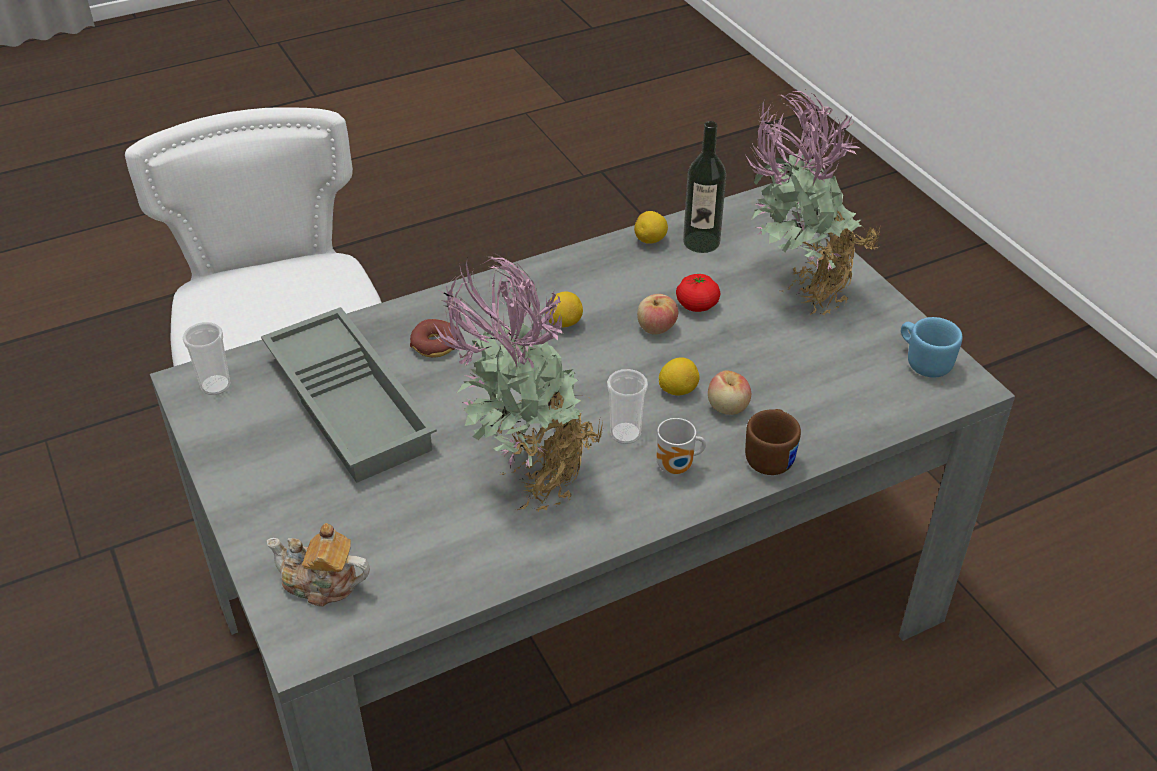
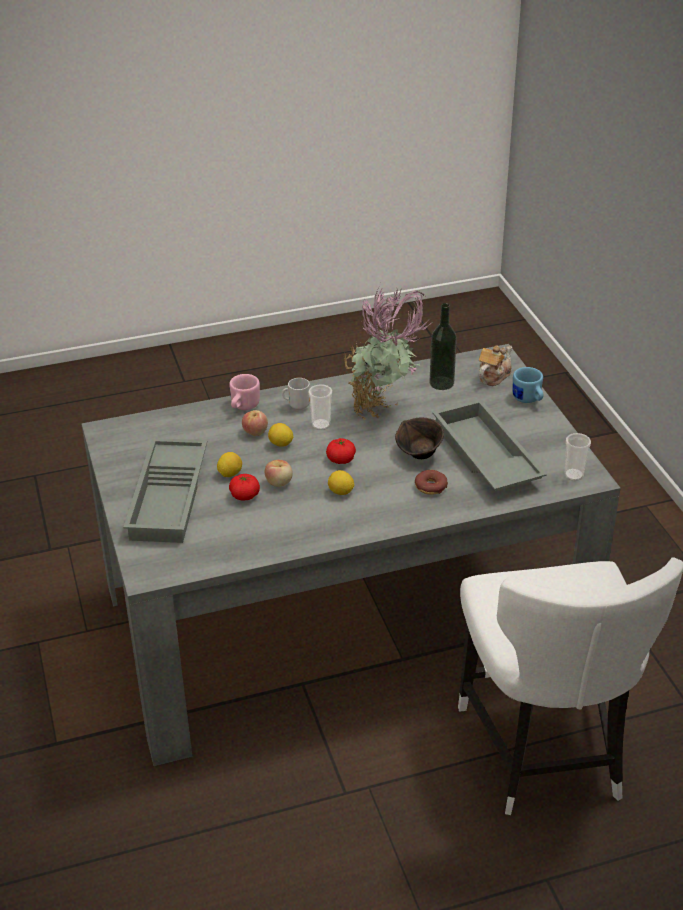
camera: 170 degrees left, 5 degrees down
(321, 584) = (493, 376): teapot -> teapot turned 75 degrees counterclockwise
(455, 396) = (419, 454): none -> brown bowl
(576, 374) = (341, 459): none -> tomato
(650, 240) = (257, 549): lemon -> lemon (230, 474)
(701, 242) = (218, 544): bottle -> bottle (441, 383)
(771, 455) = (243, 407): brown mug -> pink mug
(796, 291) = (170, 498): potted plant -> grey tray
(923, 361) = (120, 445): blue mug -> blue mug (528, 400)

